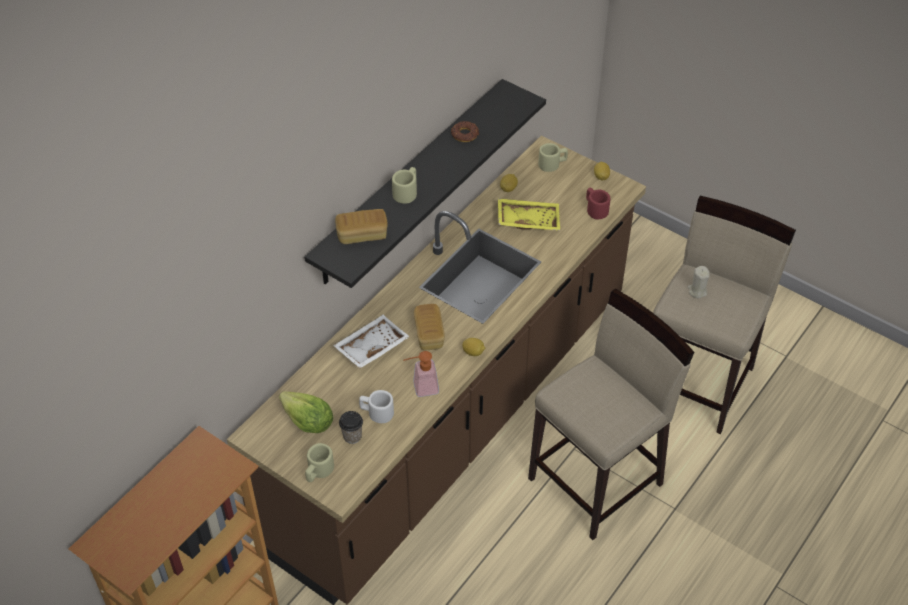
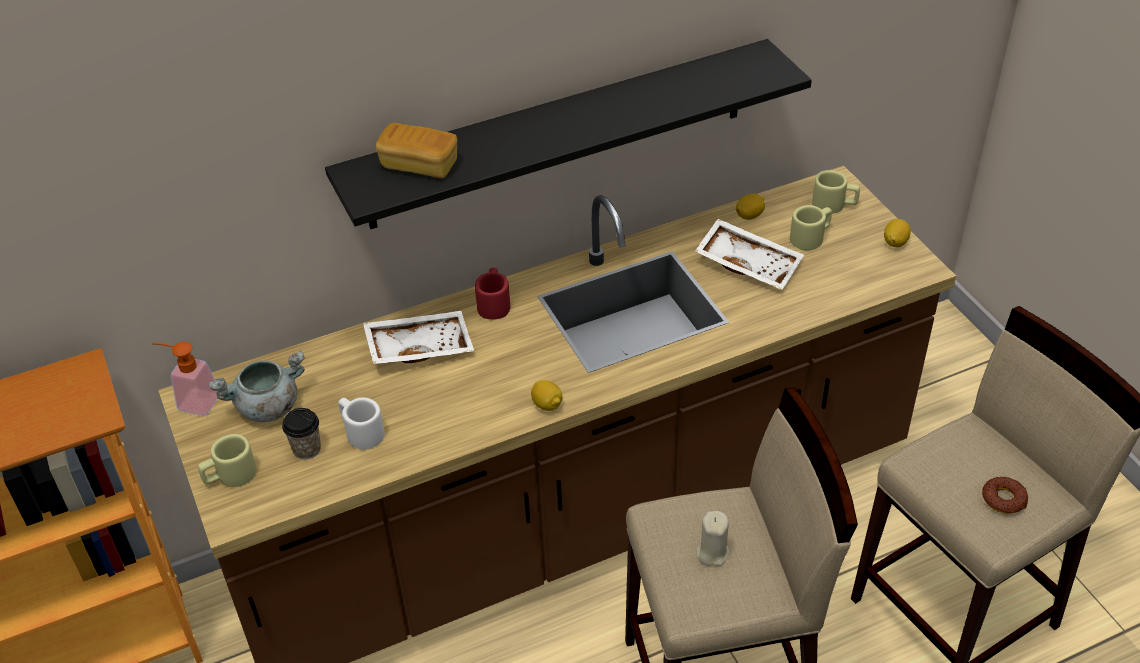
camera: 30 degrees right, 5 degrees down
(307, 421) = (267, 407): lettuce -> grey cooking pot
(407, 192) = (522, 133): beige mug -> beige mug (811, 237)
(421, 388) = (441, 424): soap dispenser -> soap dispenser (192, 401)
(429, 334) = (505, 359): bread -> none
(465, 134) = (659, 89): donut -> donut (1004, 499)
(528, 220) = (749, 263): yellow tray -> white tray
(595, 209) = (857, 281): red mug -> red mug (494, 303)
(697, 291) = (966, 456): beige candle -> beige candle (712, 552)

